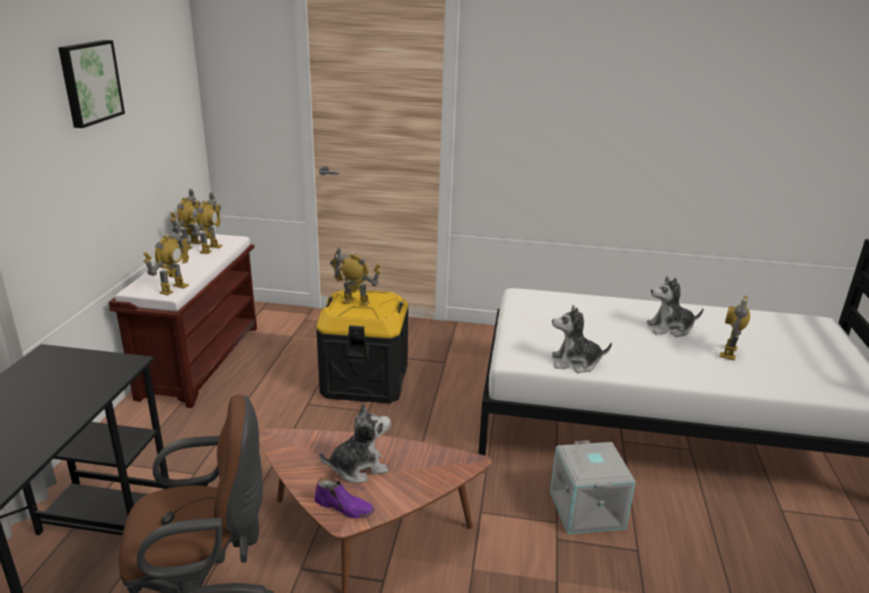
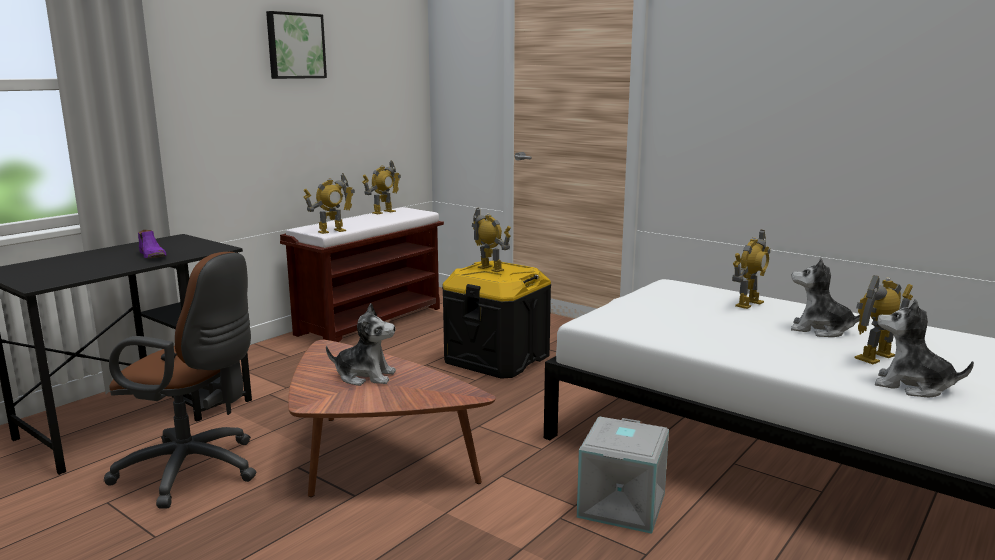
camera: 30 degrees right, 10 degrees down
(210, 249) = (395, 215): toy robot -> toy robot (748, 304)
(344, 507) = (320, 396): purple shoe -> purple shoe (153, 255)
(575, 363) = (655, 334): plush toy -> plush toy (912, 386)

